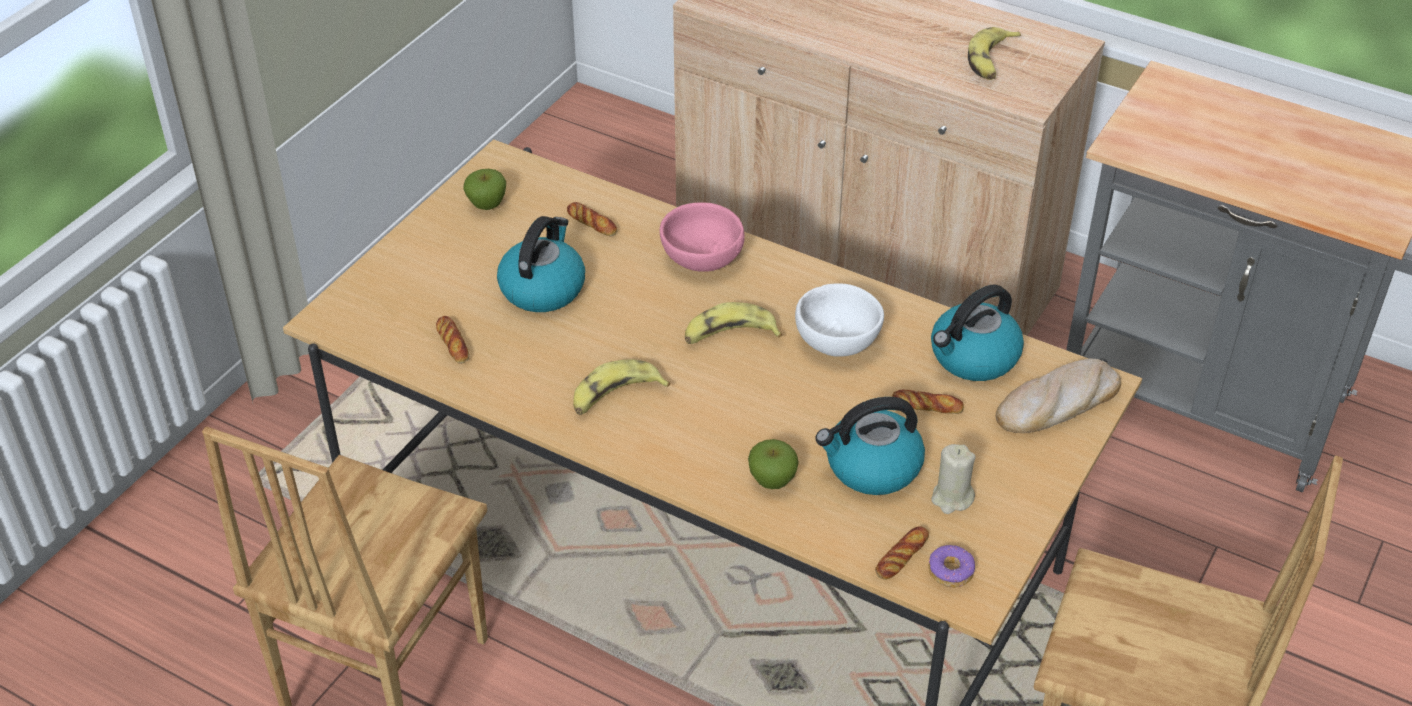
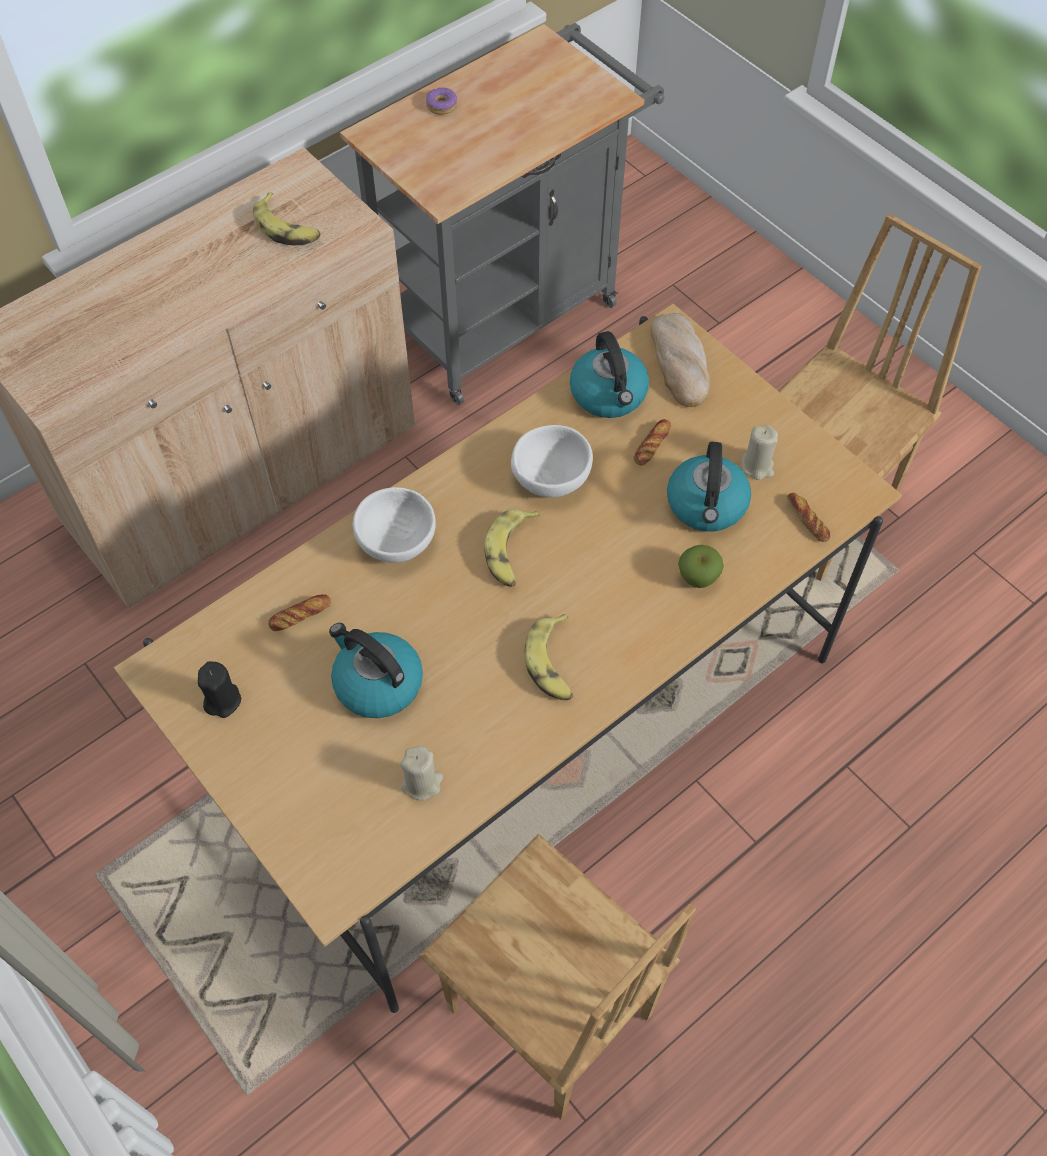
camera: 70 degrees left, 15 degrees up
(453, 343) = (422, 783): bread -> beige candle
(487, 205) = (222, 700): apple -> black candle
(701, 257) = (395, 541): pink bowl -> white bowl
(951, 572) = (831, 494): donut -> donut (442, 106)

